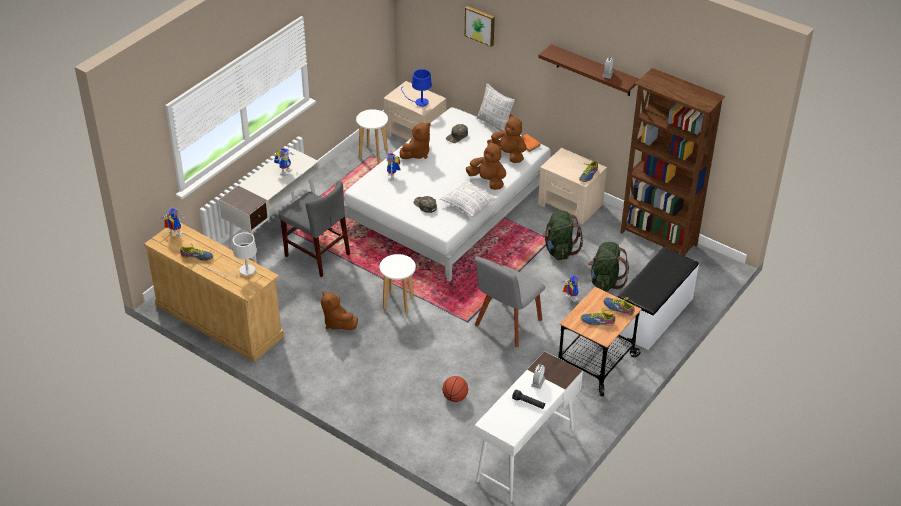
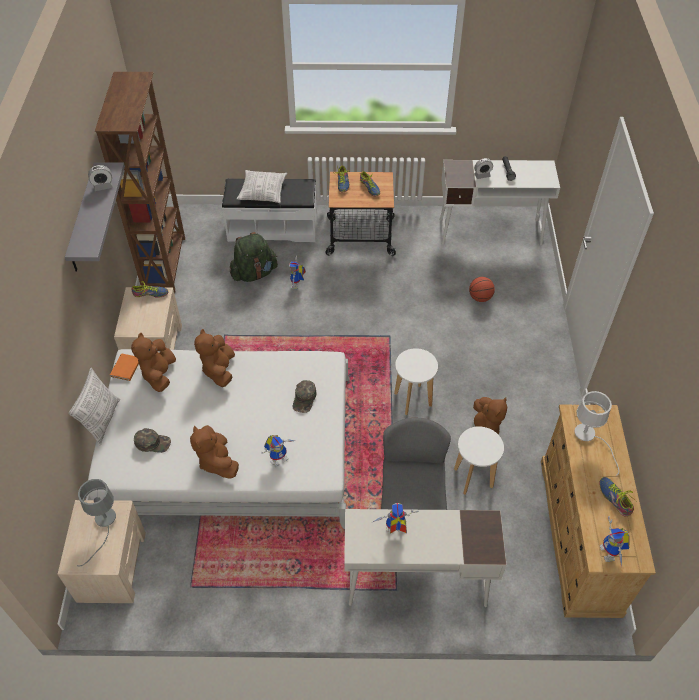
camera: 125 degrees left, 10 degrees up
(373, 154) = (186, 586): white stool -> white stool (473, 478)
(417, 153) = (217, 461): brown plush toy -> brown plush toy turned 120 degrees counterclockwise
(418, 102) = (104, 524): blue table lamp -> grey table lamp
(469, 204) = (271, 364): pillow -> pillow (263, 192)
(480, 25) = (39, 365): picture -> none
(506, 325) = (367, 309): grey chair -> none
(559, 250) = (235, 322): green backpack -> none
(593, 71) = (83, 219): brown shelf -> grey shelf

